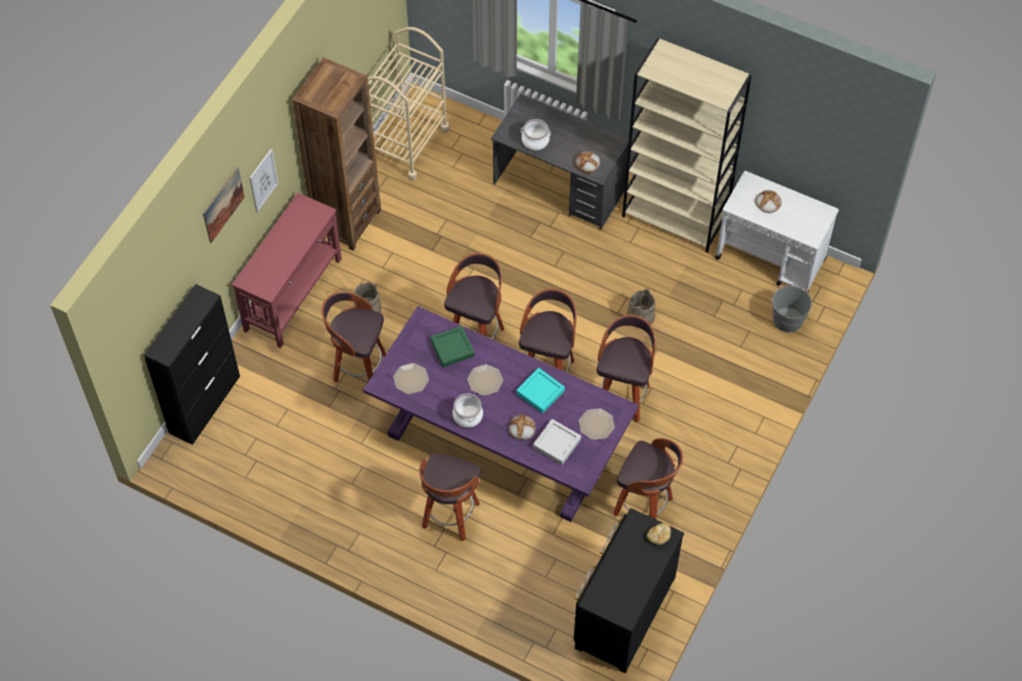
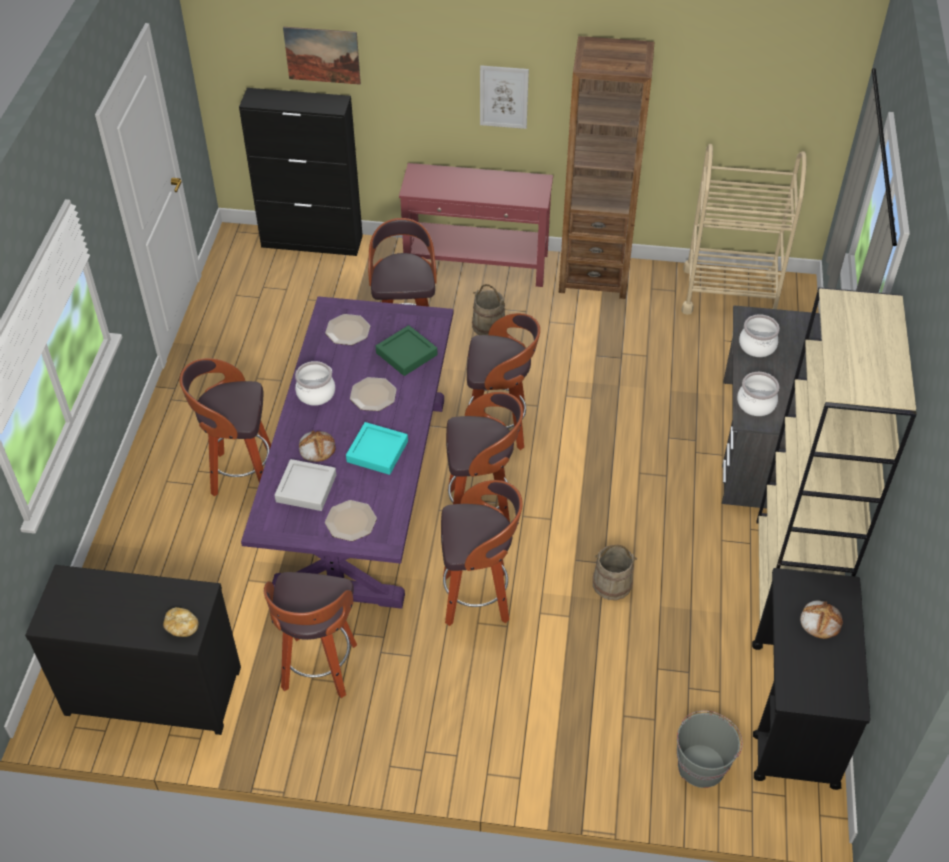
camera: 70 degrees right, 10 degrees down
(223, 205) = (426, 50): picture -> picture (322, 55)
(587, 163) = (756, 404): bread -> cooking pot
(771, 259) = (793, 715): white cart -> black cart

